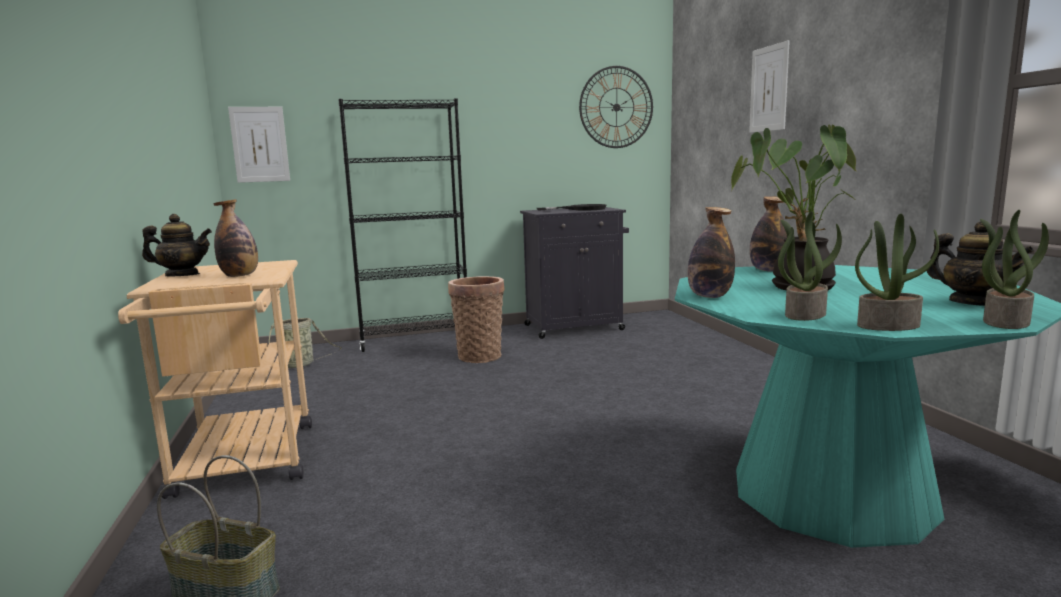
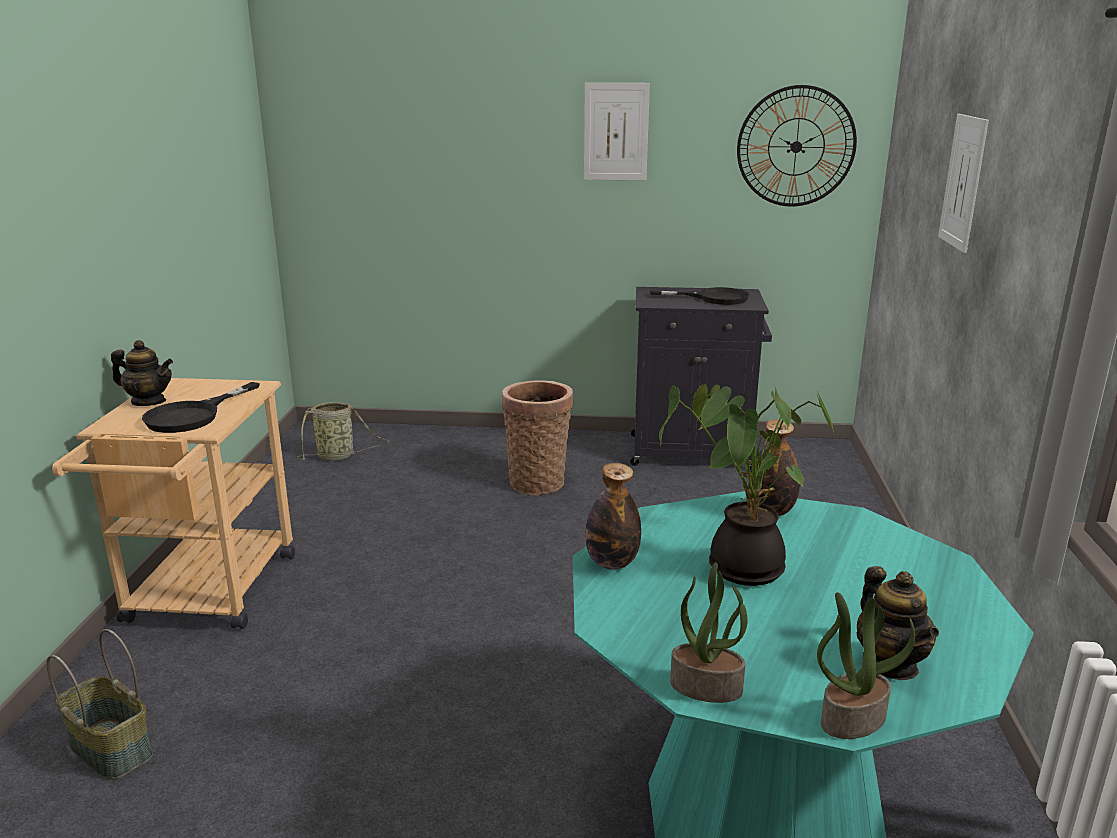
camera: 20 degrees right, 10 degrees up
(240, 276) = (193, 415): bottle -> black frying pan
(260, 144) = (317, 184): picture -> picture (616, 132)
(415, 341) = (483, 440): black bookcase -> none
(804, 314) = (655, 634): potted plant -> none

